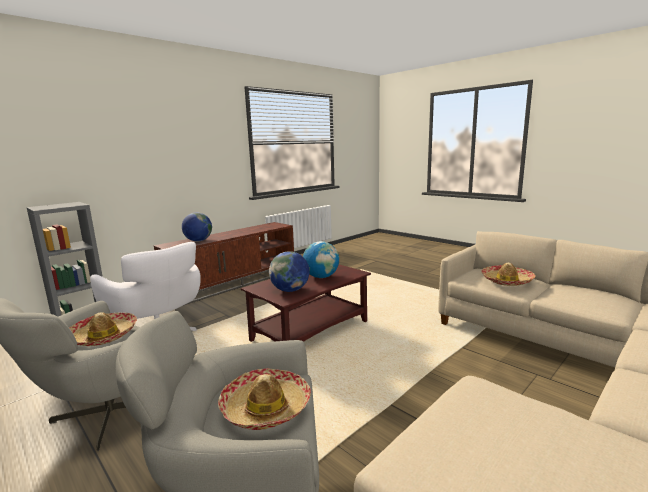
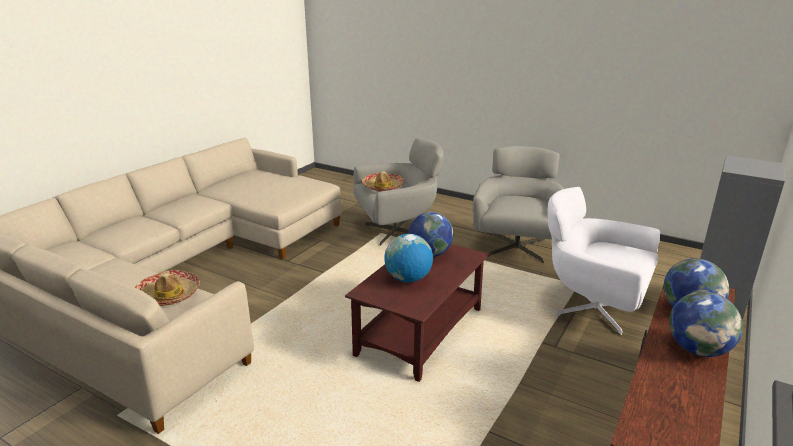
camera: 165 degrees right, 10 degrees up
(103, 336) = (528, 204): hat -> none
(223, 234) = (698, 350): none -> globe

